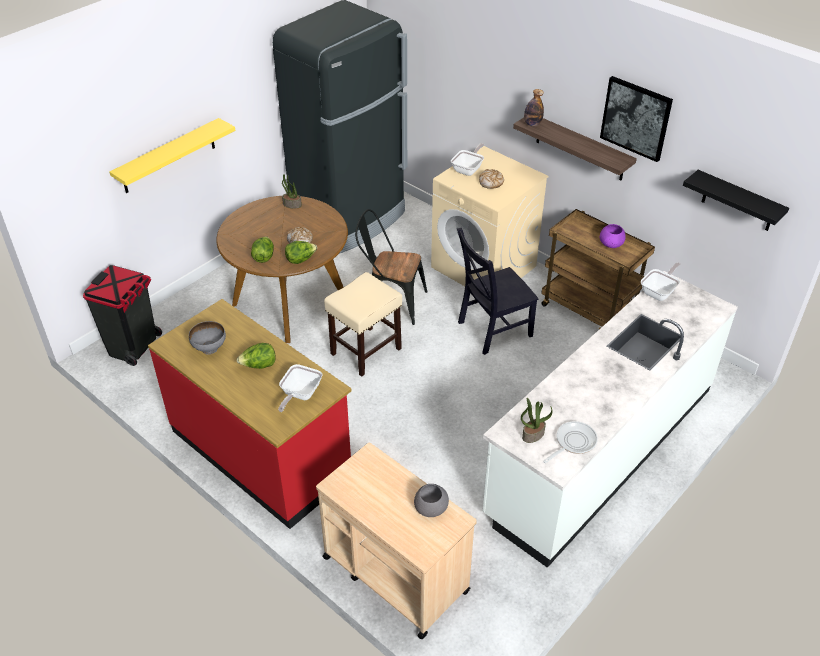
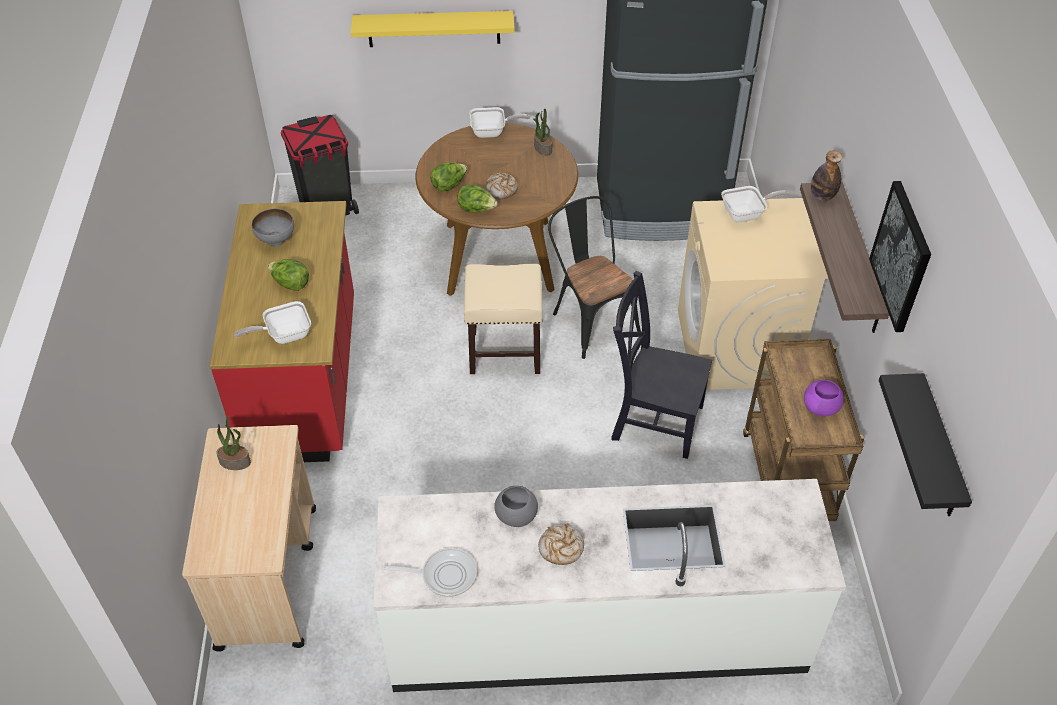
camera: 45 degrees right, 5 degrees up
(430, 508) = (260, 526): grey bowl -> grey bowl (515, 515)
(491, 182) = (749, 244): bread -> bread (561, 548)
(533, 434) = (420, 535): potted plant -> potted plant (235, 461)
(659, 292) = (773, 498): frying pan -> frying pan (492, 132)

